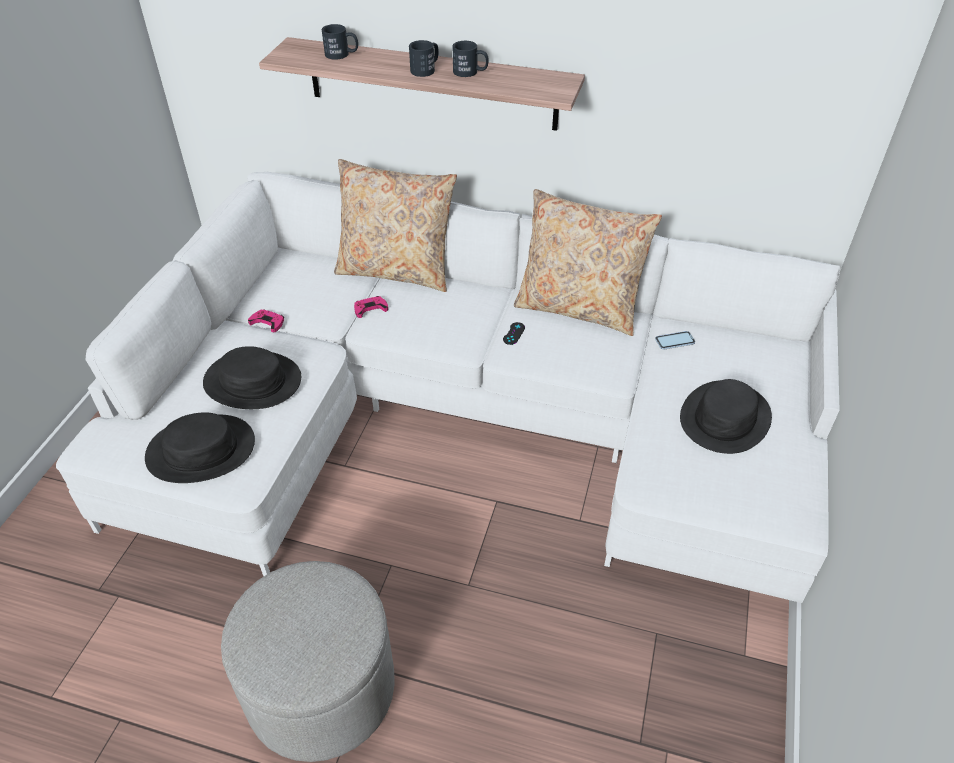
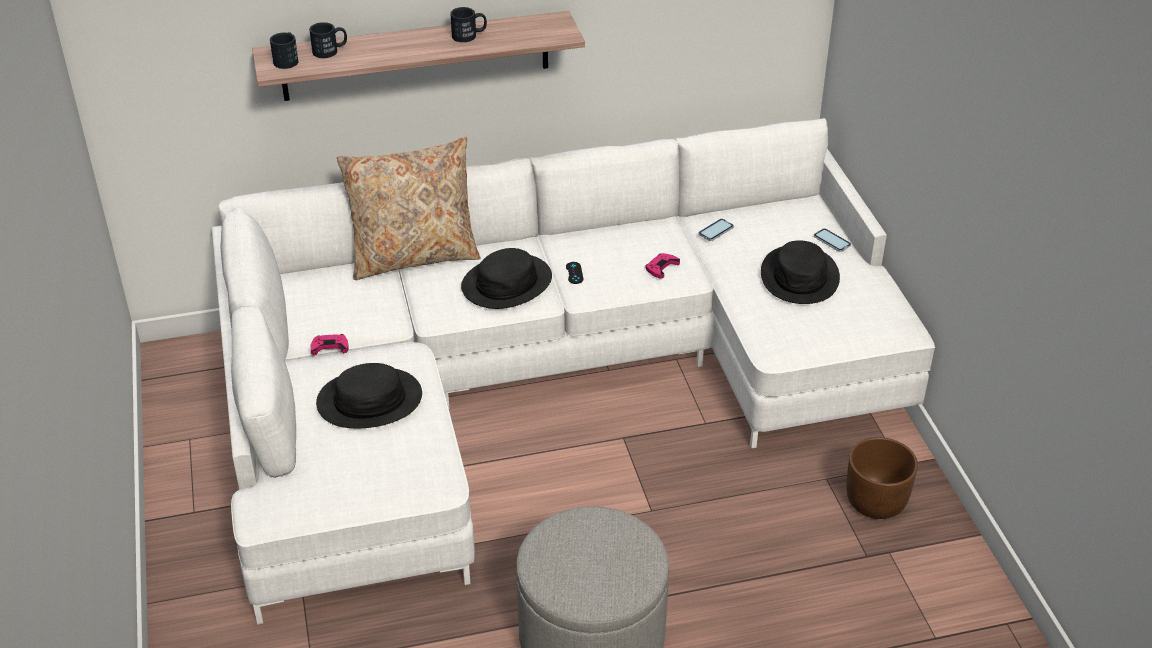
camera: 30 degrees left, 5 degrees down
(201, 450) = (378, 471): black hat -> black hat (506, 283)
(370, 309) = (421, 299): pink game controller -> pink game controller (661, 267)
(426, 69) = (426, 43): black mug -> black mug (287, 59)
(578, 308) = (613, 231): beige pillow -> none
(690, 685) = (876, 502): none -> brown planter
(786, 394) = (832, 241): none -> phone

